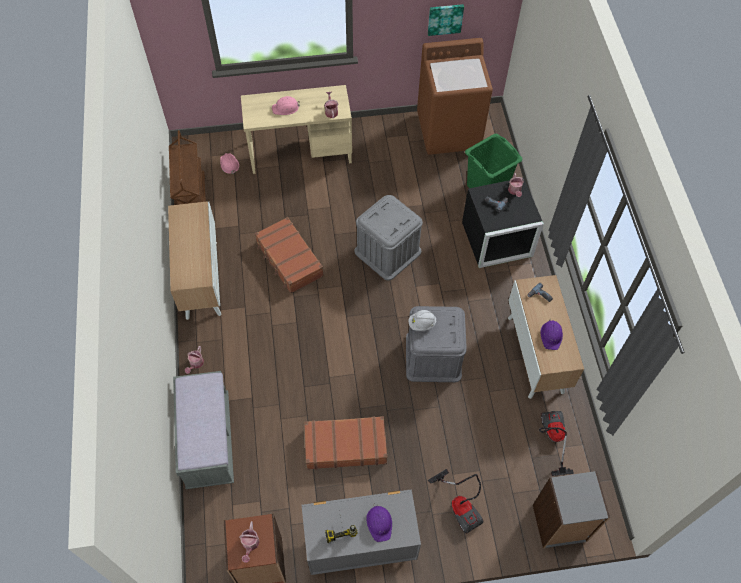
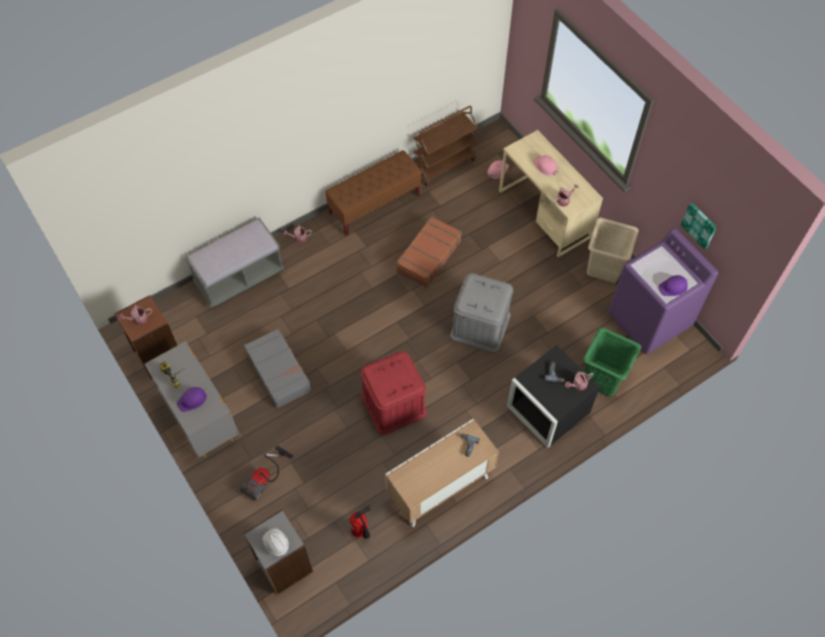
camera: 65 degrees right, 0 degrees up
(201, 279) = (375, 205): cabinet -> brown bench
(345, 445) = (279, 372): brown suitcase -> grey suitcase
(381, 136) = (604, 267): none -> beige laundry basket
(422, 324) = (390, 363): white hard hat -> white hard hat (276, 544)
(433, 356) = (393, 404): grey storage box -> red storage box
(449, 131) = (649, 320): brown washing machine -> purple washing machine
(551, 335) = (430, 469): purple hard hat -> purple hard hat (673, 287)
(552, 438) = (361, 531): vacuum cleaner -> fire extinguisher

